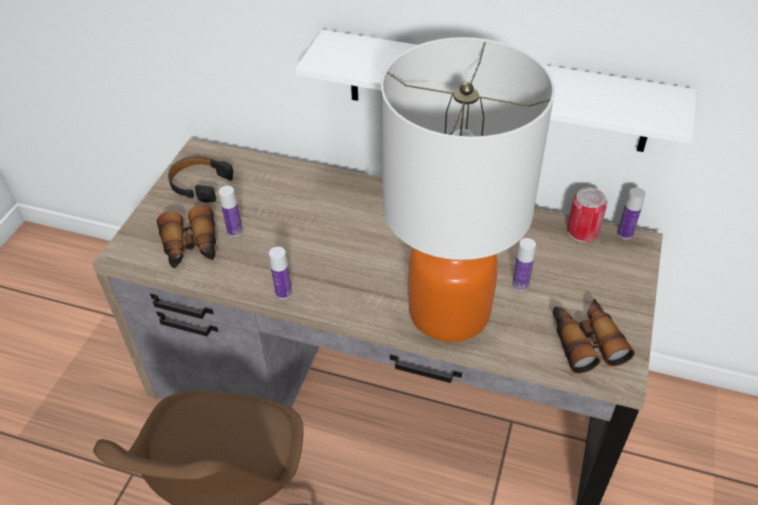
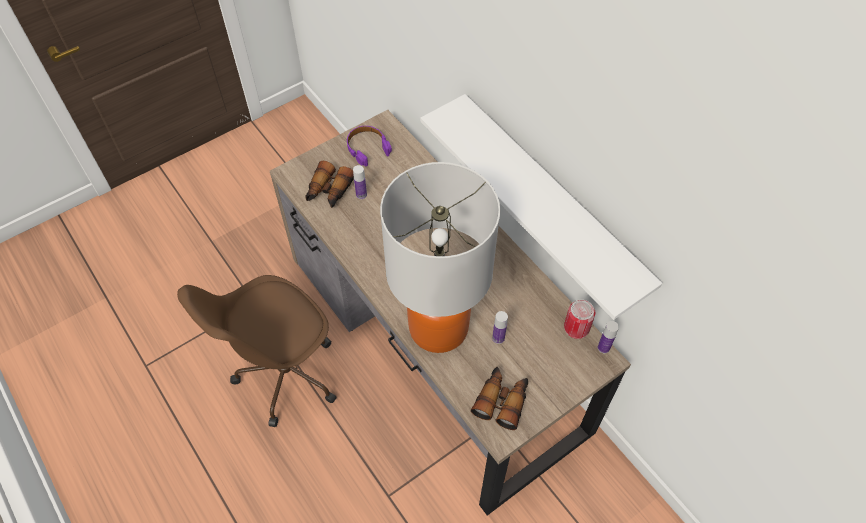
camera: 35 degrees right, 10 degrees up
(199, 184) = (367, 148): black headphones -> purple headphones
(283, 293) = (355, 254): bottle -> none

